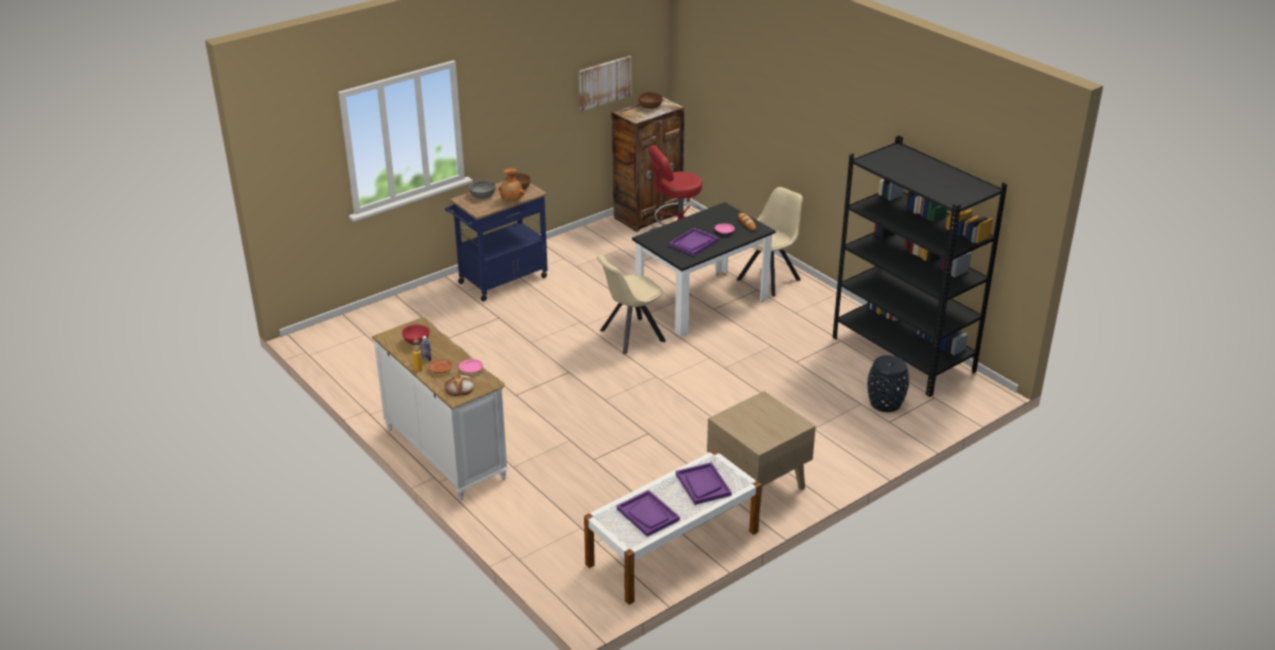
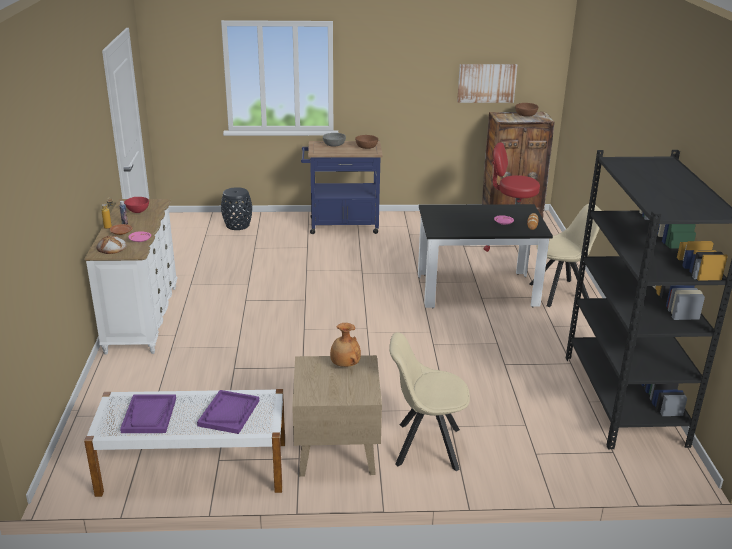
camera: 35 degrees right, 5 degrees down
(511, 200) = (349, 152): brown vase -> brown vase (344, 364)
(630, 336) = (386, 293): beige chair -> beige chair (425, 446)
(694, 243) = (464, 223): purple tray -> none
(885, 403) = (552, 435): black stool -> black stool (237, 225)

